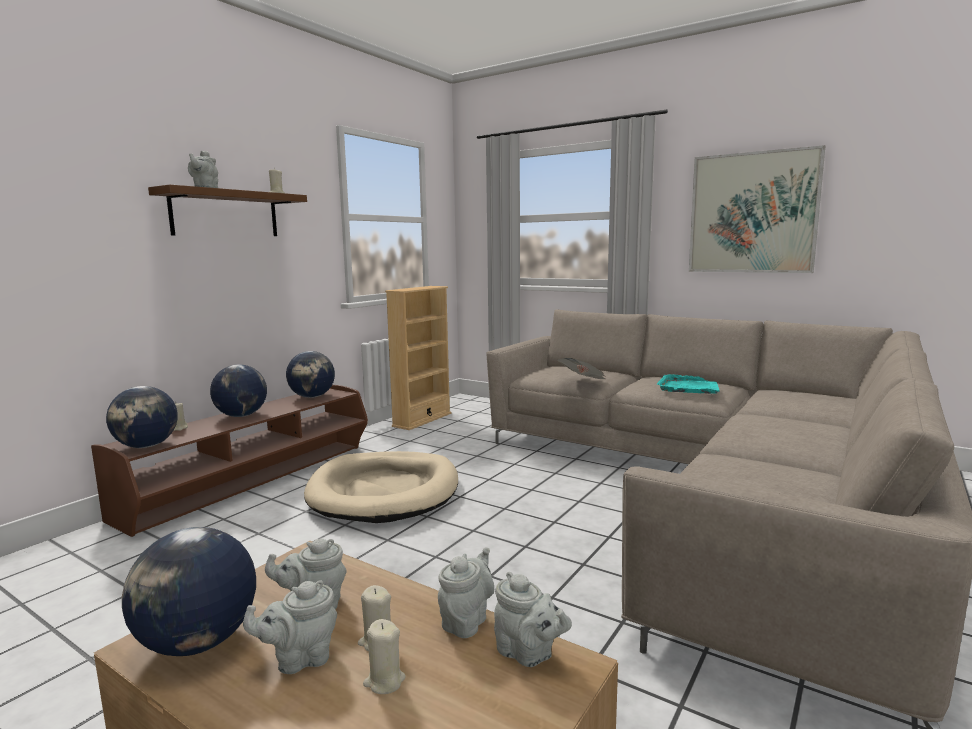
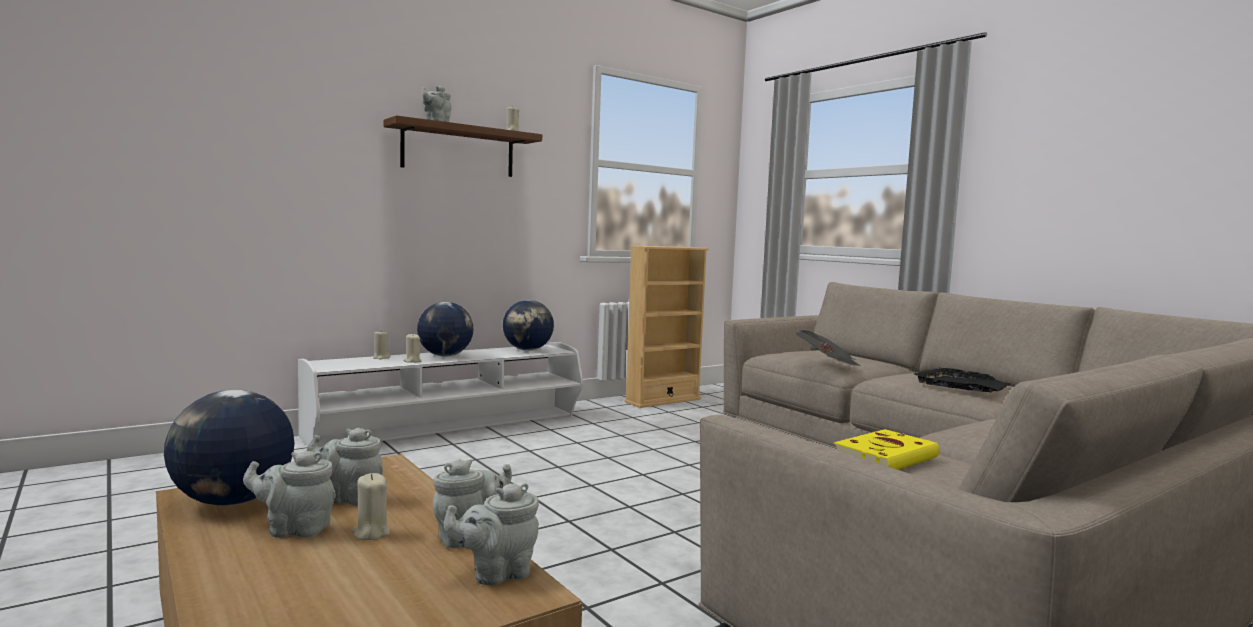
camera: 20 degrees right, 5 degrees down
(147, 446) = (341, 366): globe -> none
(255, 481) = (450, 427): brown tv stand -> white tv stand
(384, 491) = (566, 456): beige dog bed -> none
(384, 681) = (343, 560): beige candle -> beige candle (412, 361)
(528, 654) = (496, 573): grey teapot -> grey teapot turned 90 degrees clockwise
(688, 388) = (963, 385): turquoise tray -> black tray
(723, 471) = (886, 458): none -> yellow book
(752, 213) = (1101, 163): picture -> none

